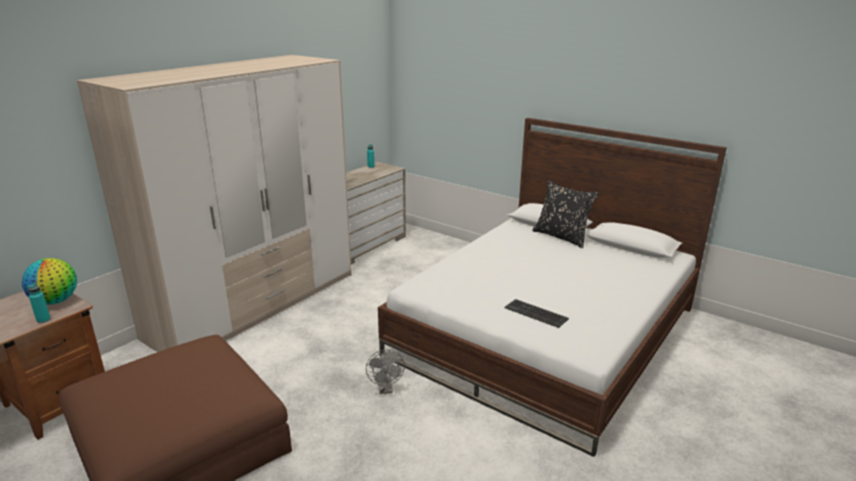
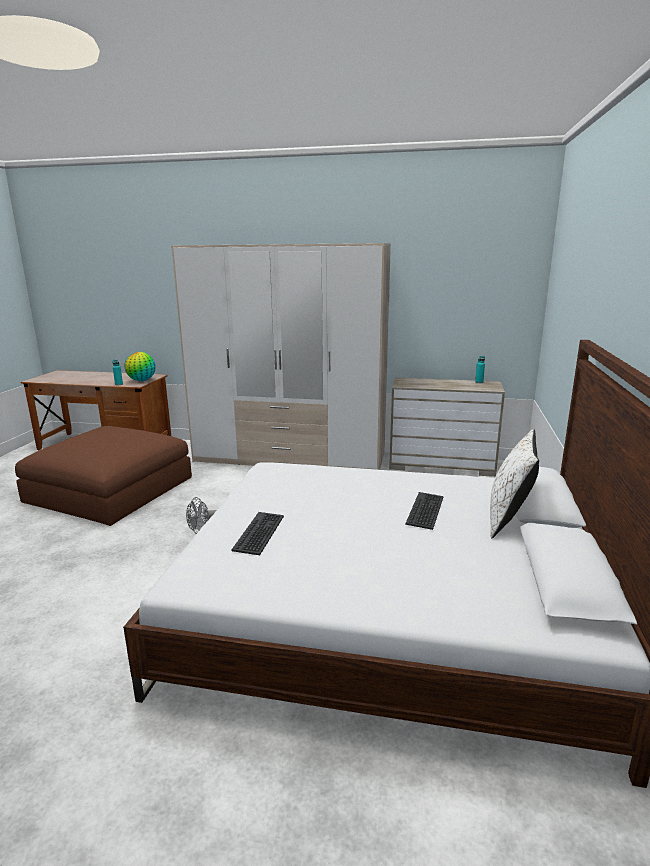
camera: 65 degrees right, 5 degrees down
(538, 254) = (426, 510): none -> keyboard
(561, 237) = (509, 518): black pillow -> white pillow

